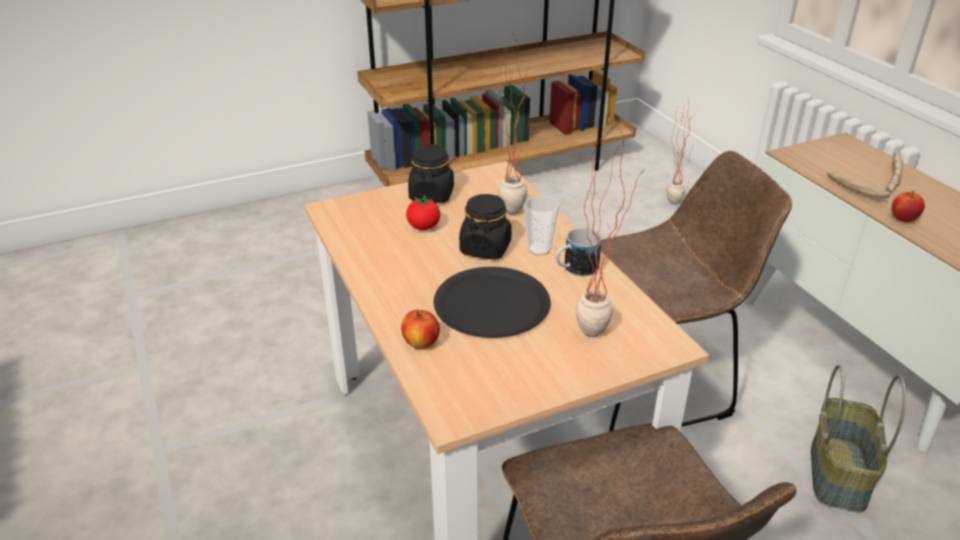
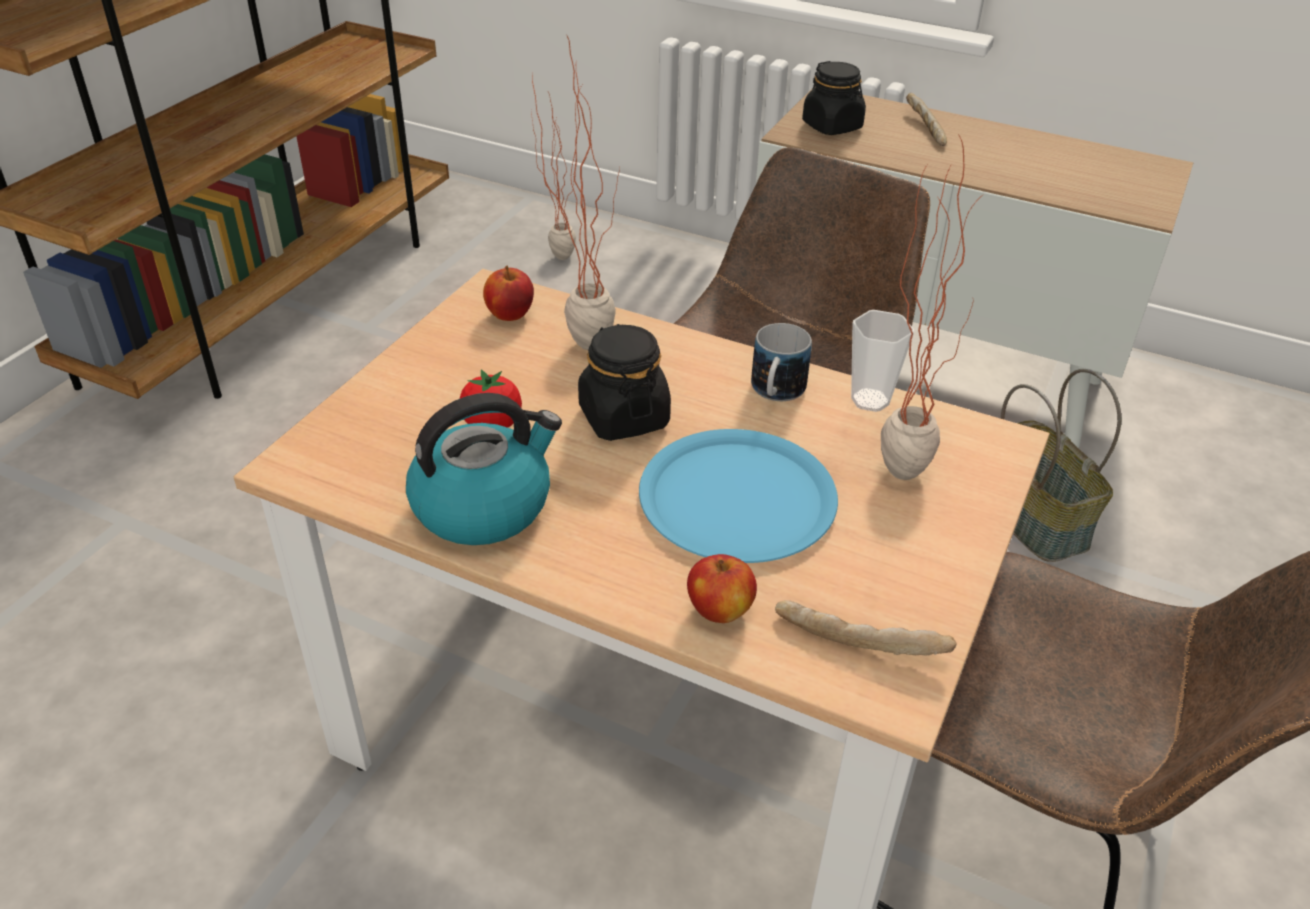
camera: 40 degrees left, 5 degrees up
(379, 256) = (484, 505): none -> kettle
(431, 195) = (439, 368): black jar -> black jar (832, 126)
(491, 304) = (737, 498): black plate -> blue plate
(539, 249) = (696, 385): cup -> cup (870, 400)
(855, 190) = (908, 156): bread -> bread (860, 639)
(903, 218) = (989, 174): apple -> apple (509, 315)

